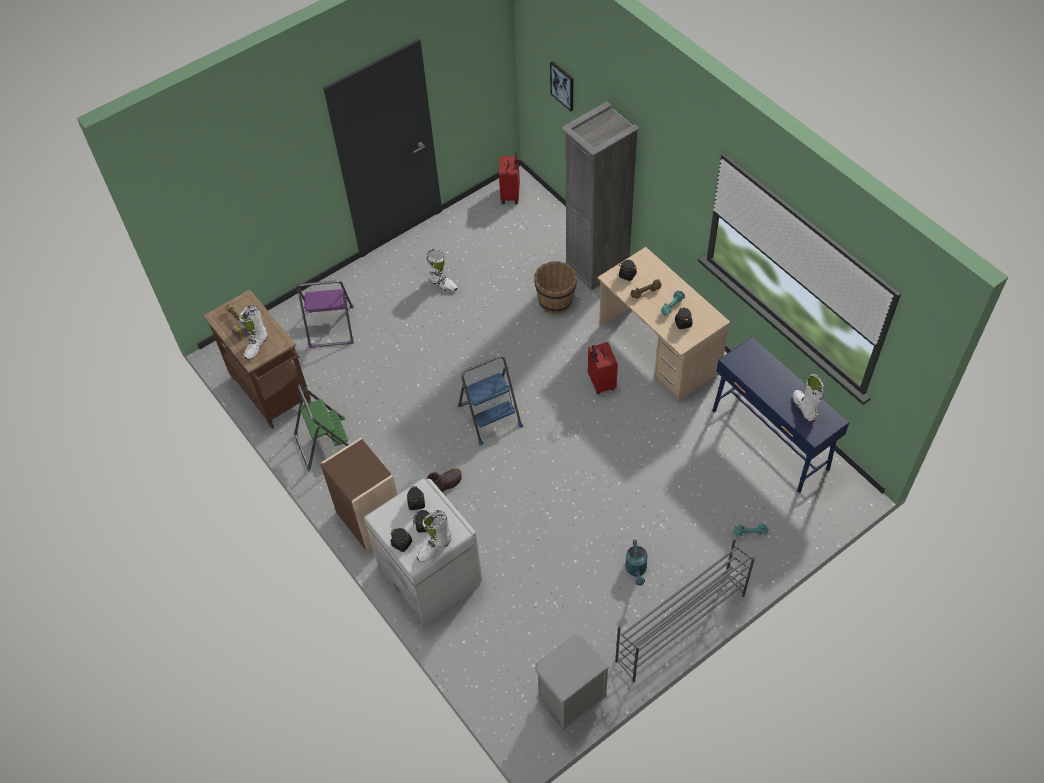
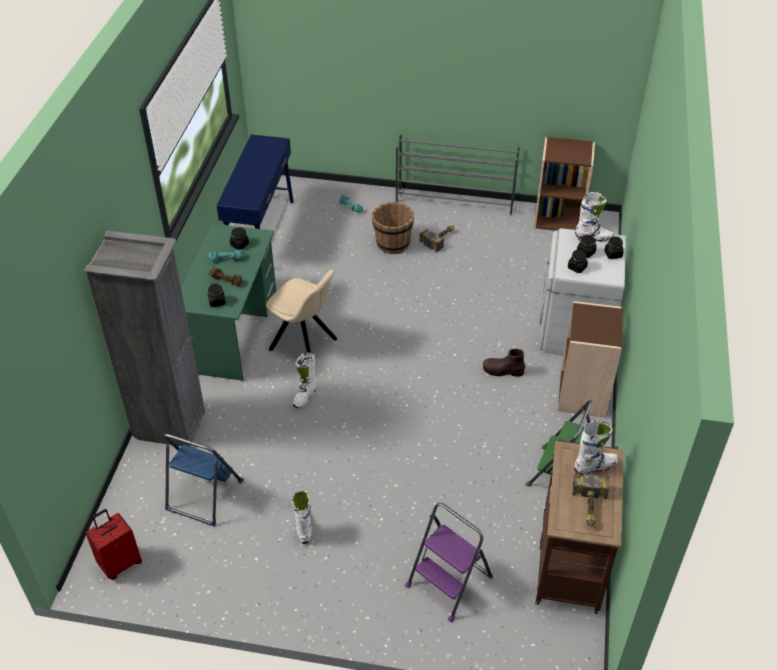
camera: 135 degrees left, 10 degrees down
(489, 414) = (409, 390): blue step ladder -> blue step ladder (202, 496)
(556, 301) = (241, 427): brown bucket -> brown bucket (392, 244)
(563, 85) = (51, 364): picture -> none
(570, 701) = (559, 218): grey nightstand -> brown bookcase
(600, 383) = (304, 344): red suitcase -> beige chair
(636, 570) = (440, 238): turquoise watering can -> hammer
(658, 349) = (232, 331): beige desk -> green desk
(804, 408) = (260, 155): white boot -> white boot (305, 396)

